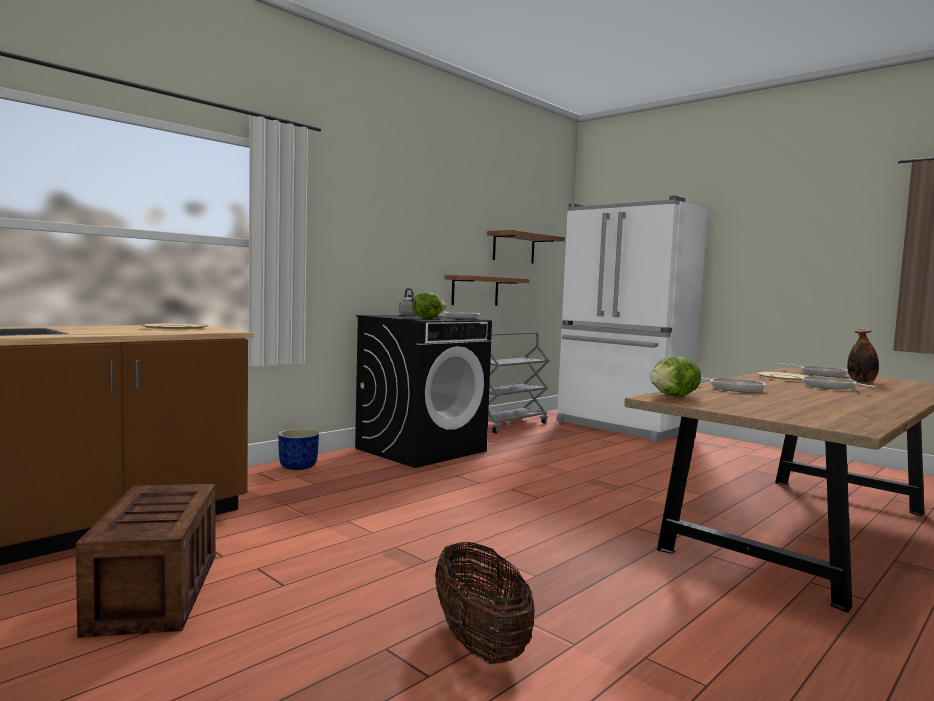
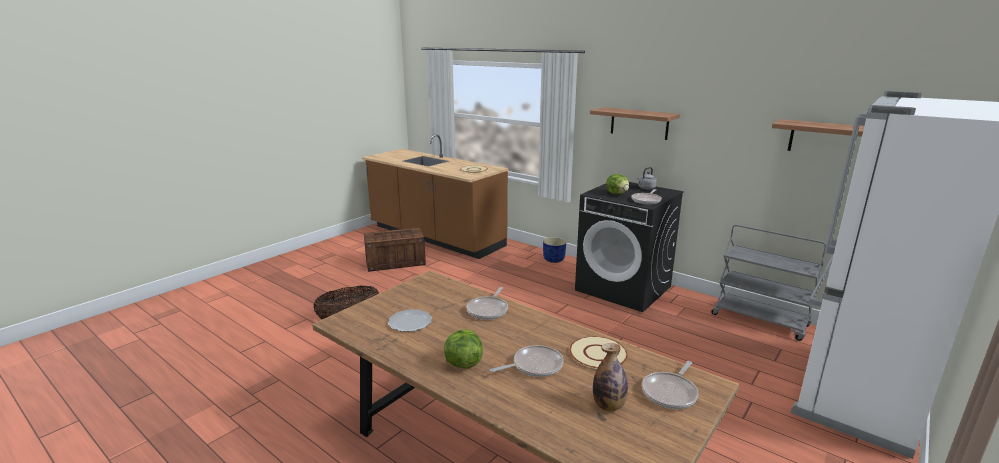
camera: 85 degrees right, 15 degrees up
(475, 291) = (754, 179): shelf -> shelf (639, 123)
(674, 396) = (439, 284): lettuce -> lettuce (462, 363)
(803, 407) = (409, 322): none -> plate

